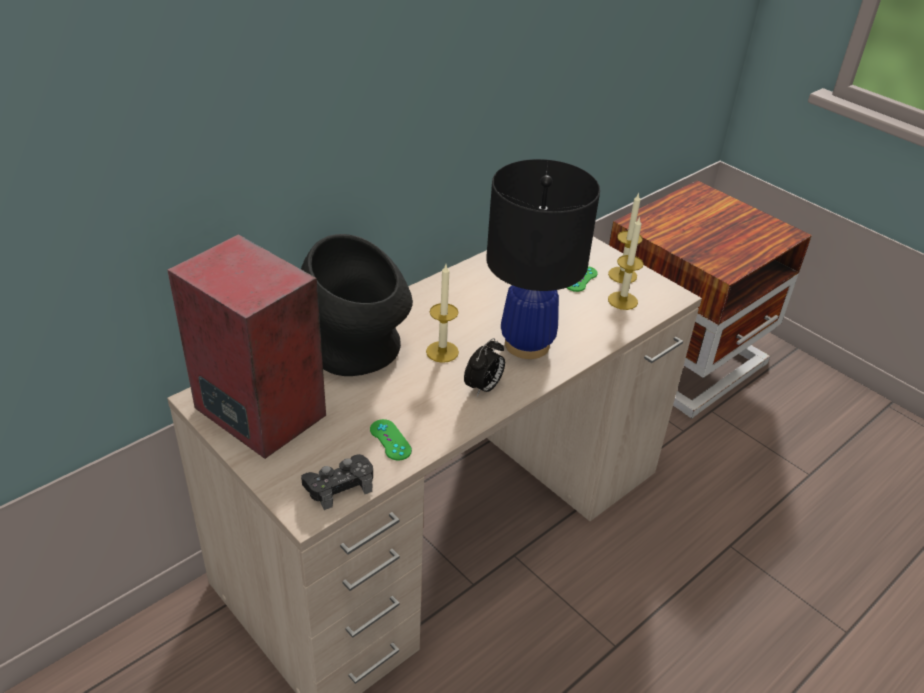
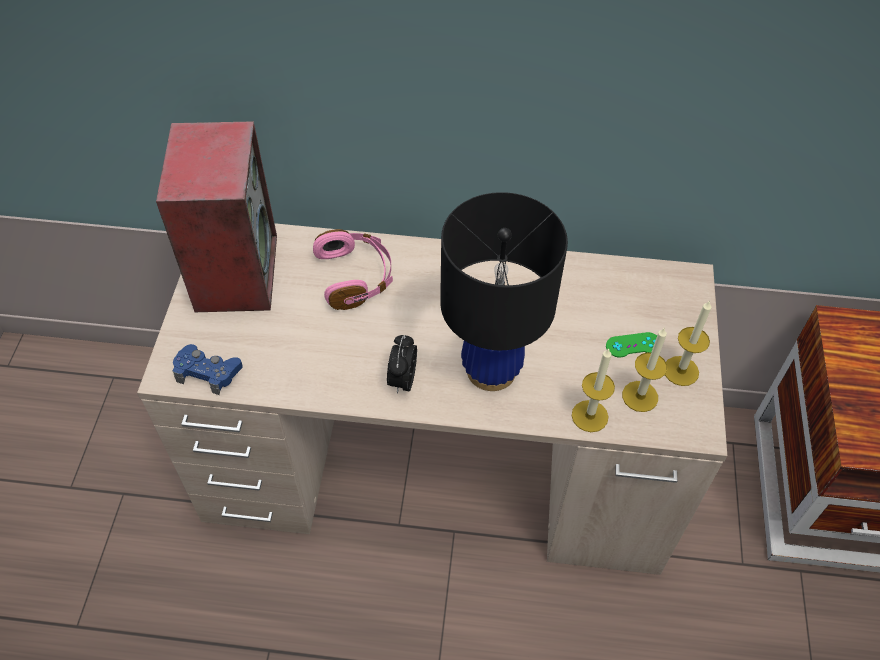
camera: 50 degrees right, 15 degrees up
(339, 486) = (208, 372): black game controller -> blue game controller
(358, 355) = (355, 277): black vase -> pink headphones
(390, 440) = (282, 366): green game controller -> none
(442, 352) = (417, 323): candle -> candle (589, 416)
(483, 388) = (402, 380): alarm clock -> alarm clock turned 105 degrees clockwise

